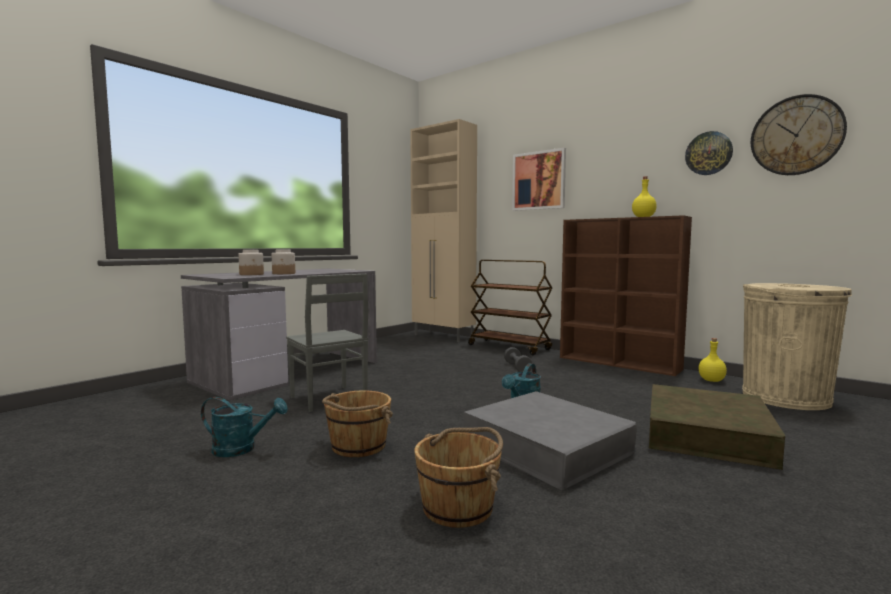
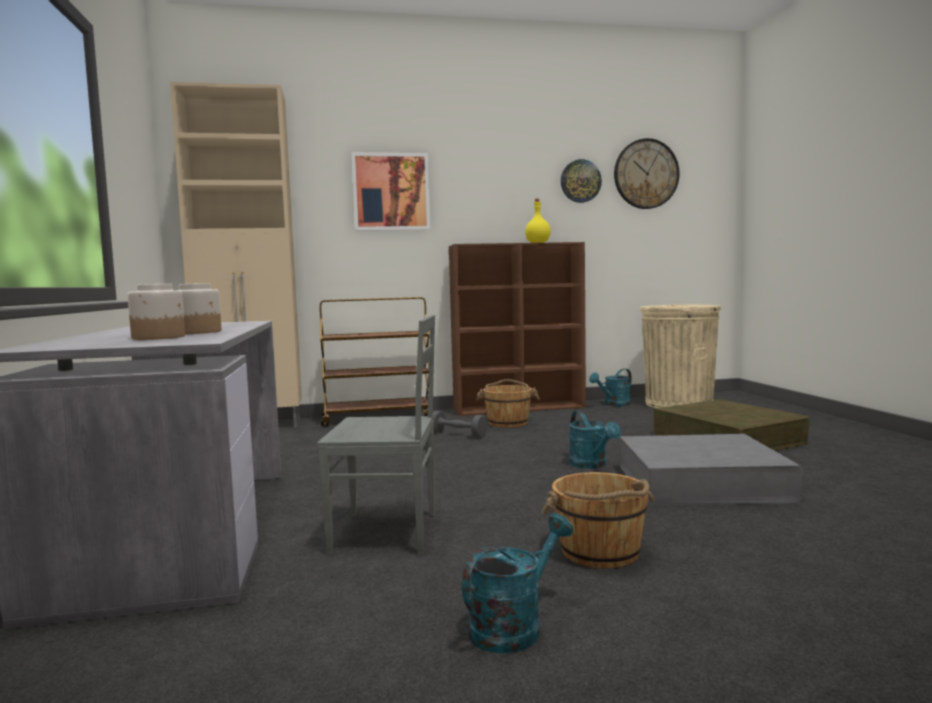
camera: 50 degrees left, 0 degrees up
(459, 507) = (811, 544): brown bucket -> brown bucket (508, 423)
(712, 380) = (614, 404): yellow bottle -> turquoise watering can

